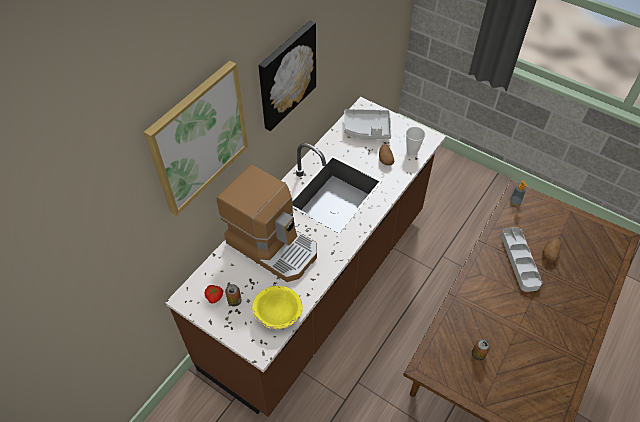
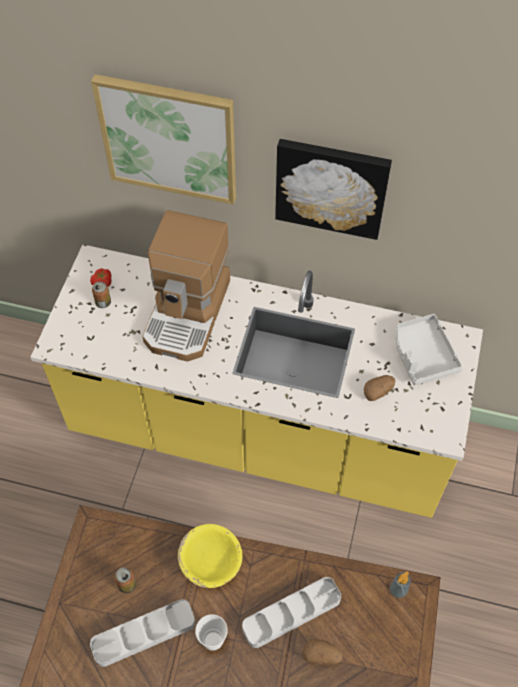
camera: 70 degrees right, 5 degrees up
(278, 313) = (101, 347): yellow bowl -> yellow bowl (211, 561)
(320, 288) = (259, 434): brown counter -> yellow counter
(412, 151) = (410, 420): cup -> cup (213, 641)
(518, 353) = (144, 634): none -> grey tray

